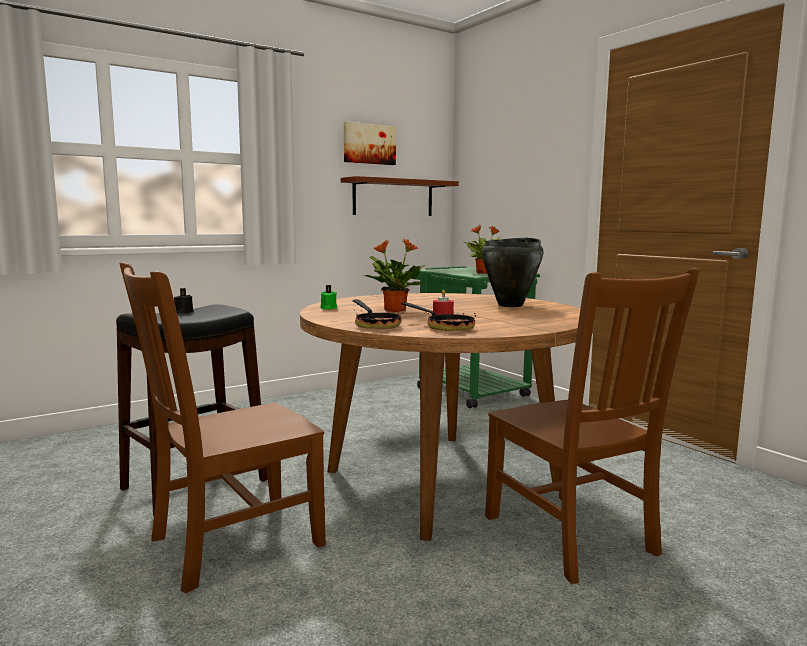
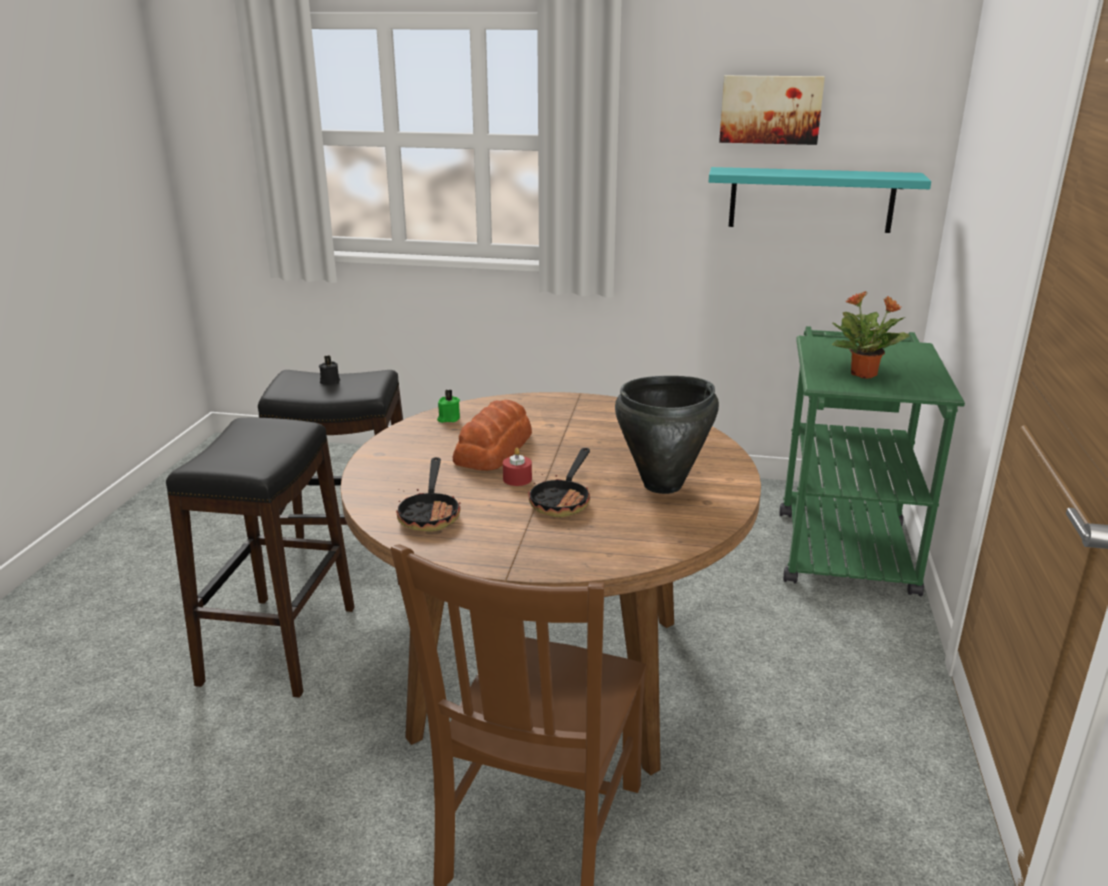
camera: 45 degrees right, 15 degrees up
(231, 543) = (279, 644): brown chair -> black stool
(375, 325) = (386, 480): frying pan -> frying pan (563, 500)
(393, 197) = (811, 200): brown shelf -> turquoise shelf
(394, 310) = (494, 449): potted plant -> bread

